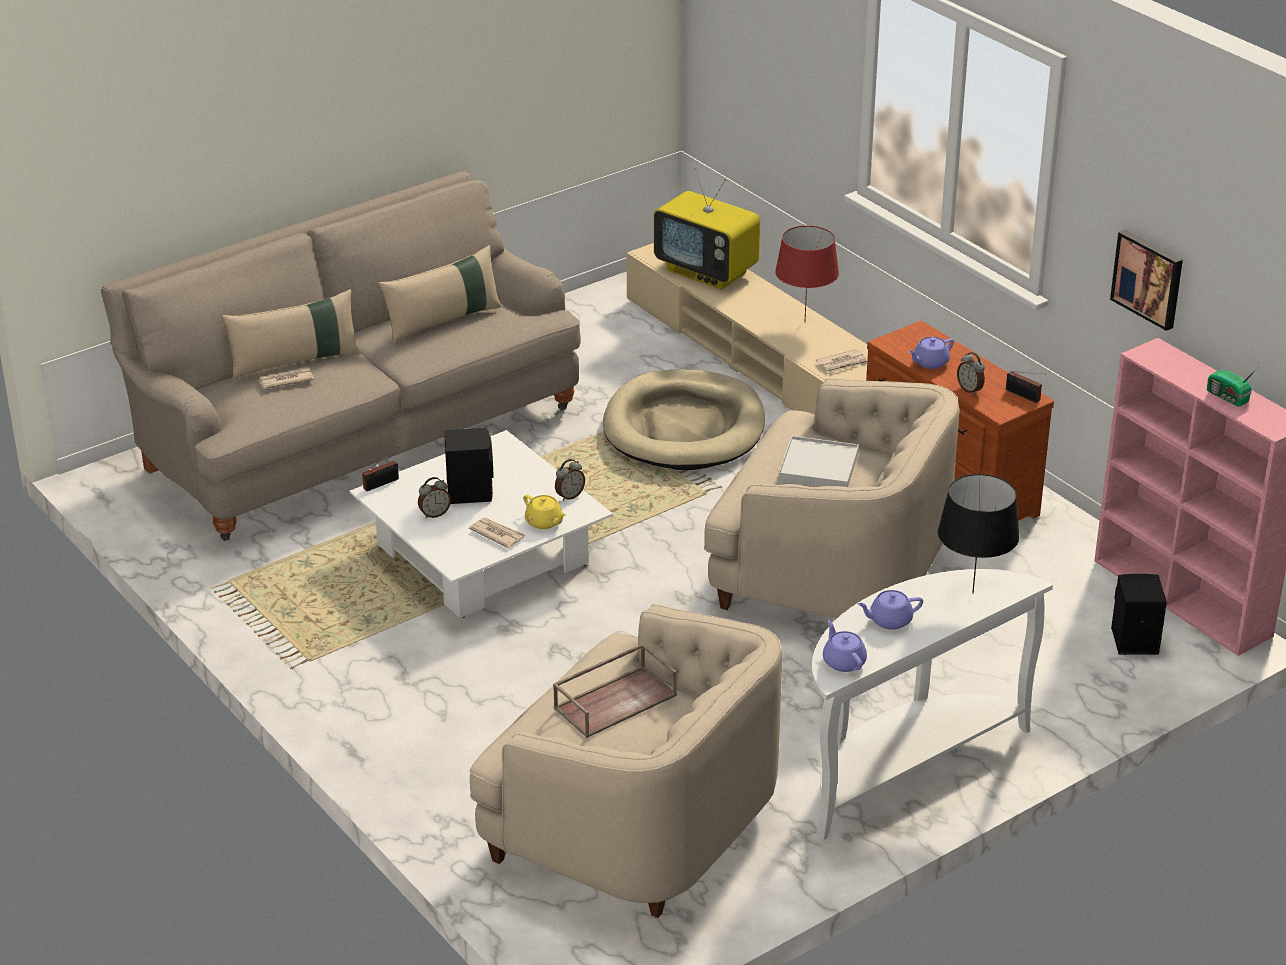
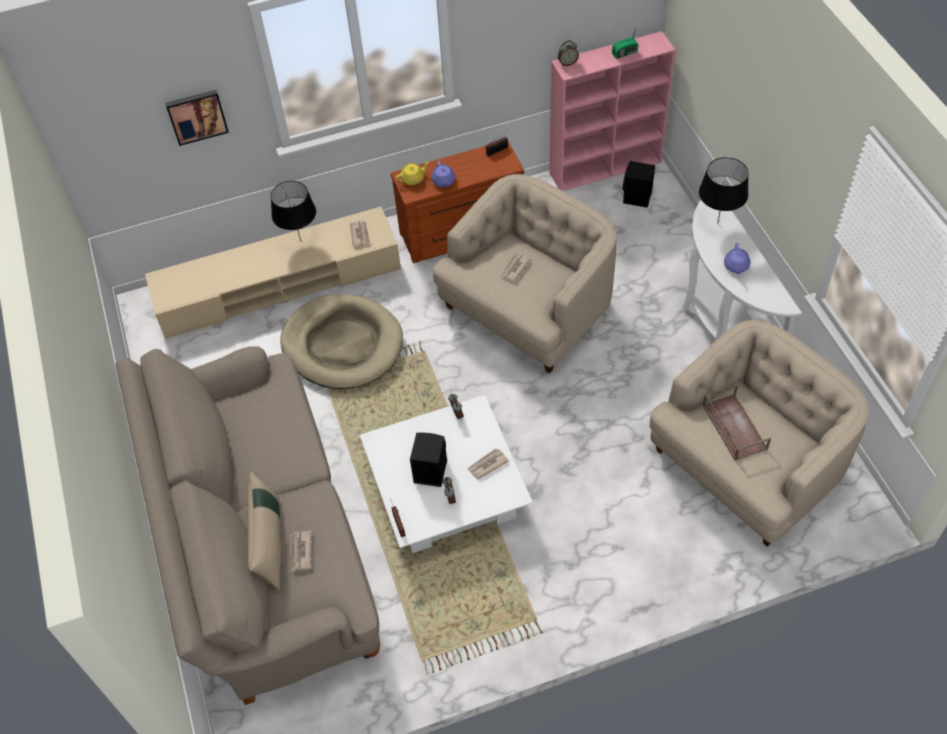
camera: 70 degrees left, 20 degrees up
(443, 321) = (258, 432): beige pillow -> none
(544, 522) = (482, 434): yellow teapot -> yellow teapot (413, 179)
(707, 272) = (208, 275): television -> none
(805, 322) = (300, 240): red table lamp -> black table lamp
(818, 467) = (514, 269): white tray -> newspaper
(843, 661) = (771, 297): purple teapot -> none
(970, 389) = (481, 172): alarm clock -> alarm clock (567, 63)
(1149, 278) = (536, 35): picture -> picture (197, 116)

